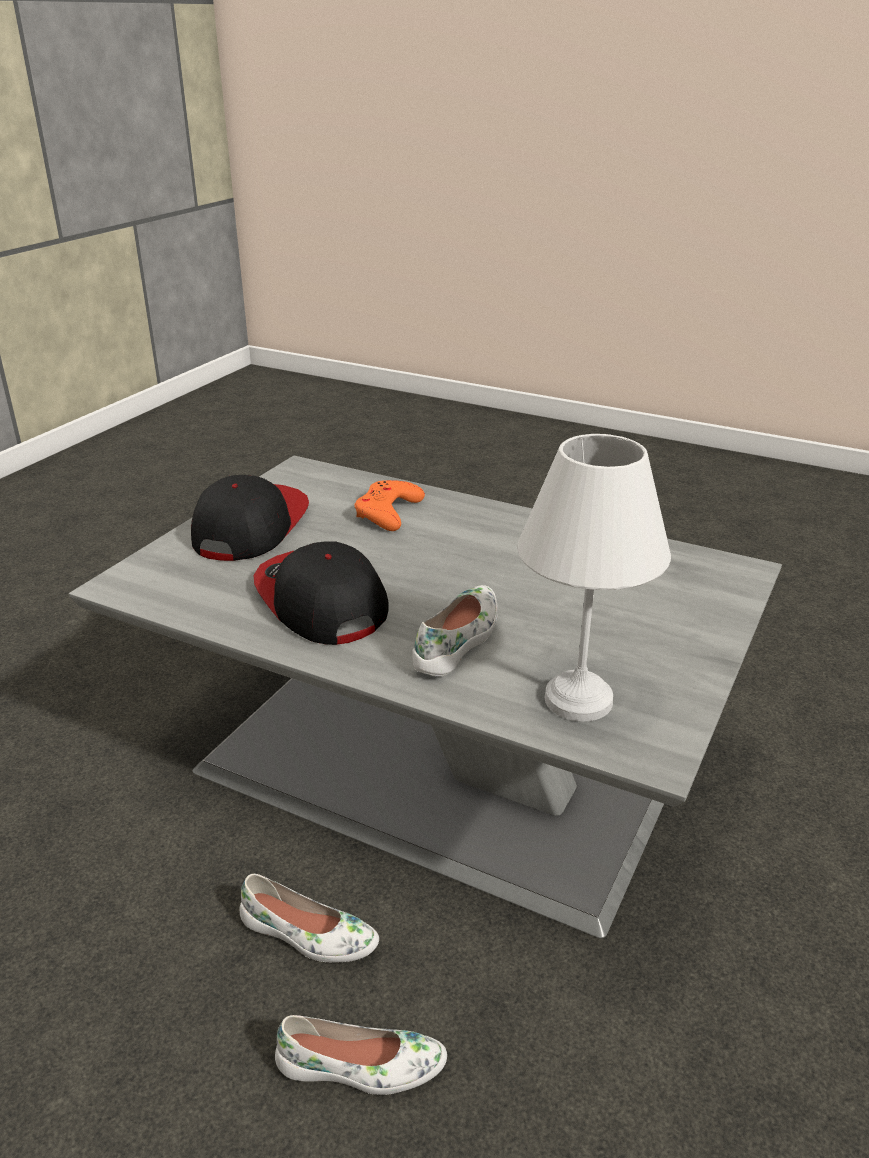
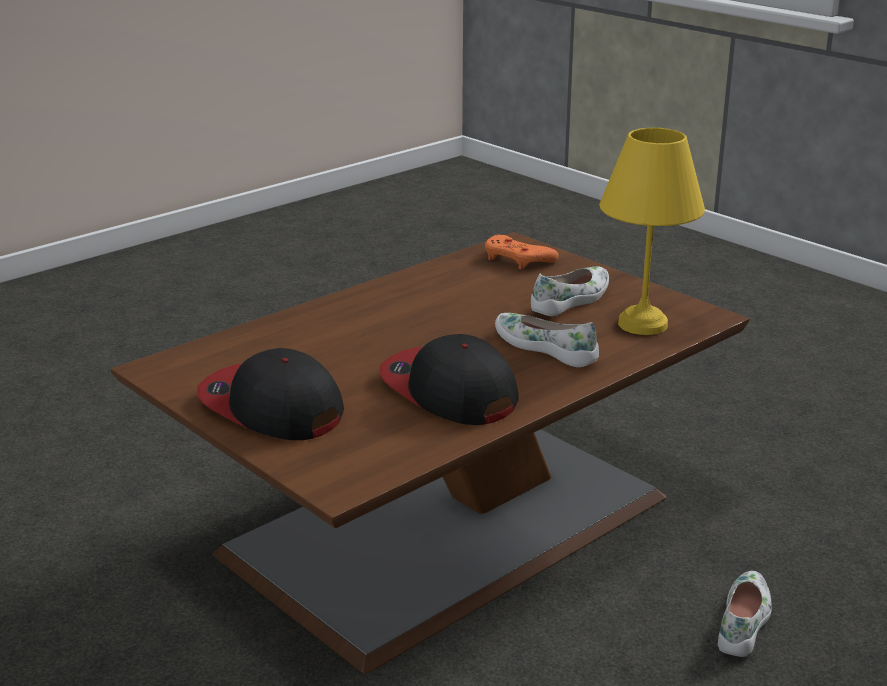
camera: 70 degrees left, 5 degrees down
(308, 935) = (614, 628): white shoe -> white shoe (572, 300)
(320, 600) = (448, 391): cap -> cap turned 60 degrees clockwise
(388, 512) = (304, 341): orange game controller -> orange game controller (517, 259)
(430, 762) = (442, 528): grey coffee table -> brown coffee table
(576, 701) = (644, 325): white table lamp -> yellow table lamp

